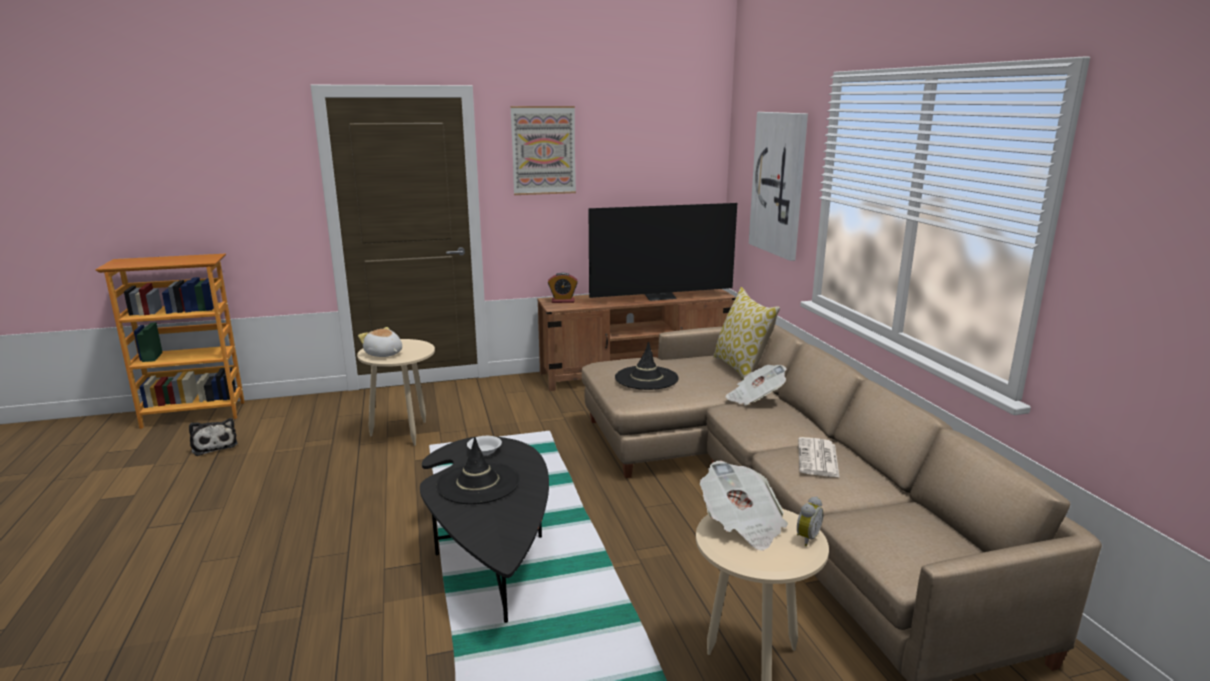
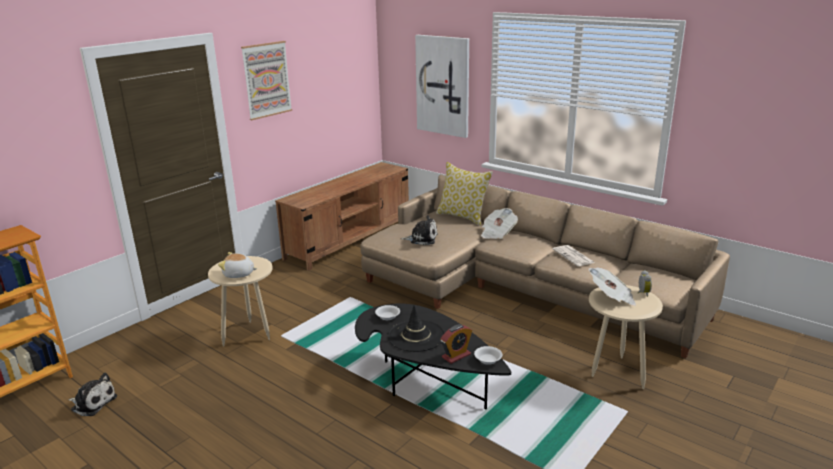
camera: 35 degrees left, 5 degrees up
(505, 546) = (487, 360): none -> white bowl
(563, 301) = (299, 198): alarm clock -> alarm clock (456, 356)
(646, 378) = (422, 239): black hat -> plush toy
(660, 297) = (361, 179): television -> none

